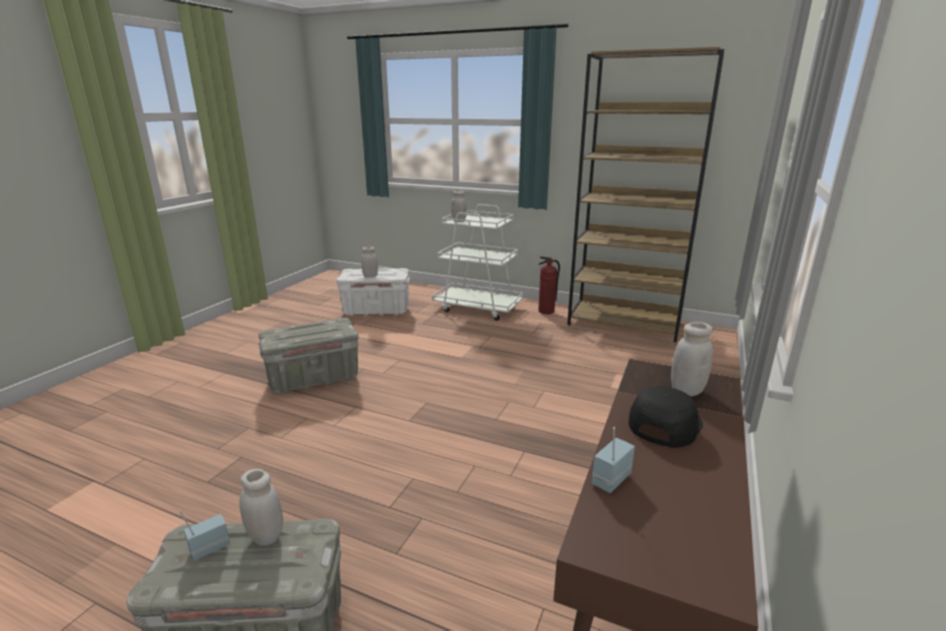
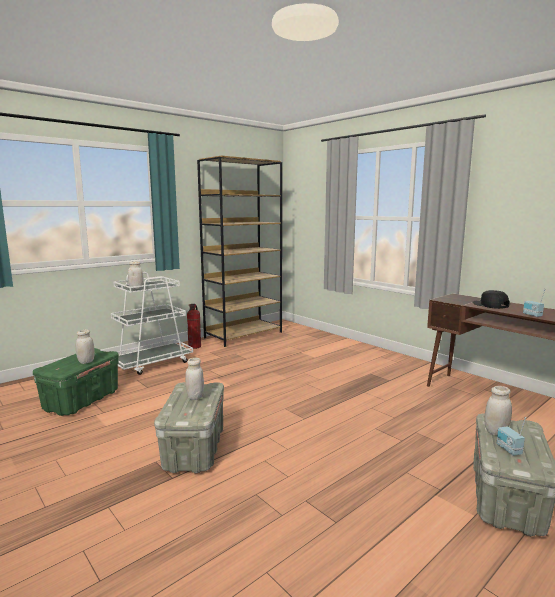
camera: 65 degrees left, 10 degrees down
(376, 310) = (82, 400): white storage box -> green storage box
(686, 390) = (463, 299): white jar -> white jar (195, 397)

